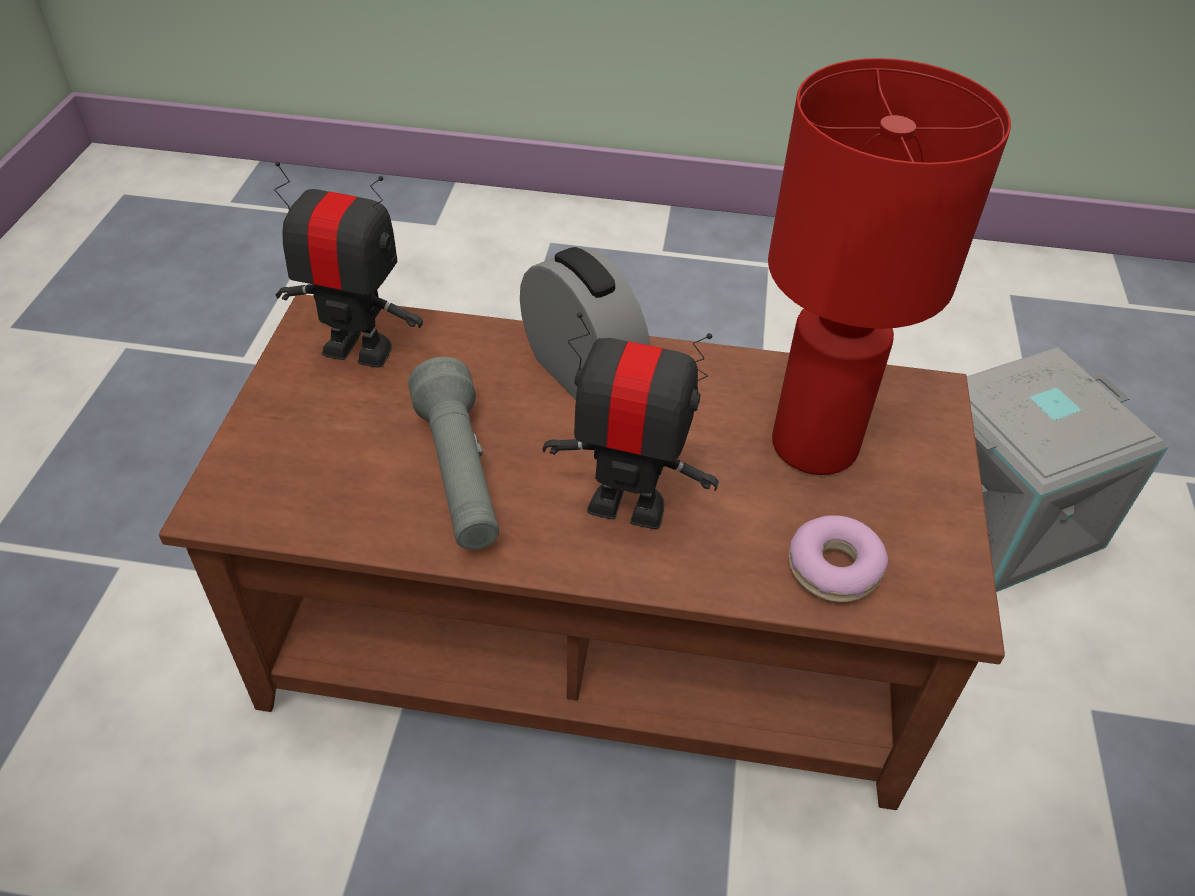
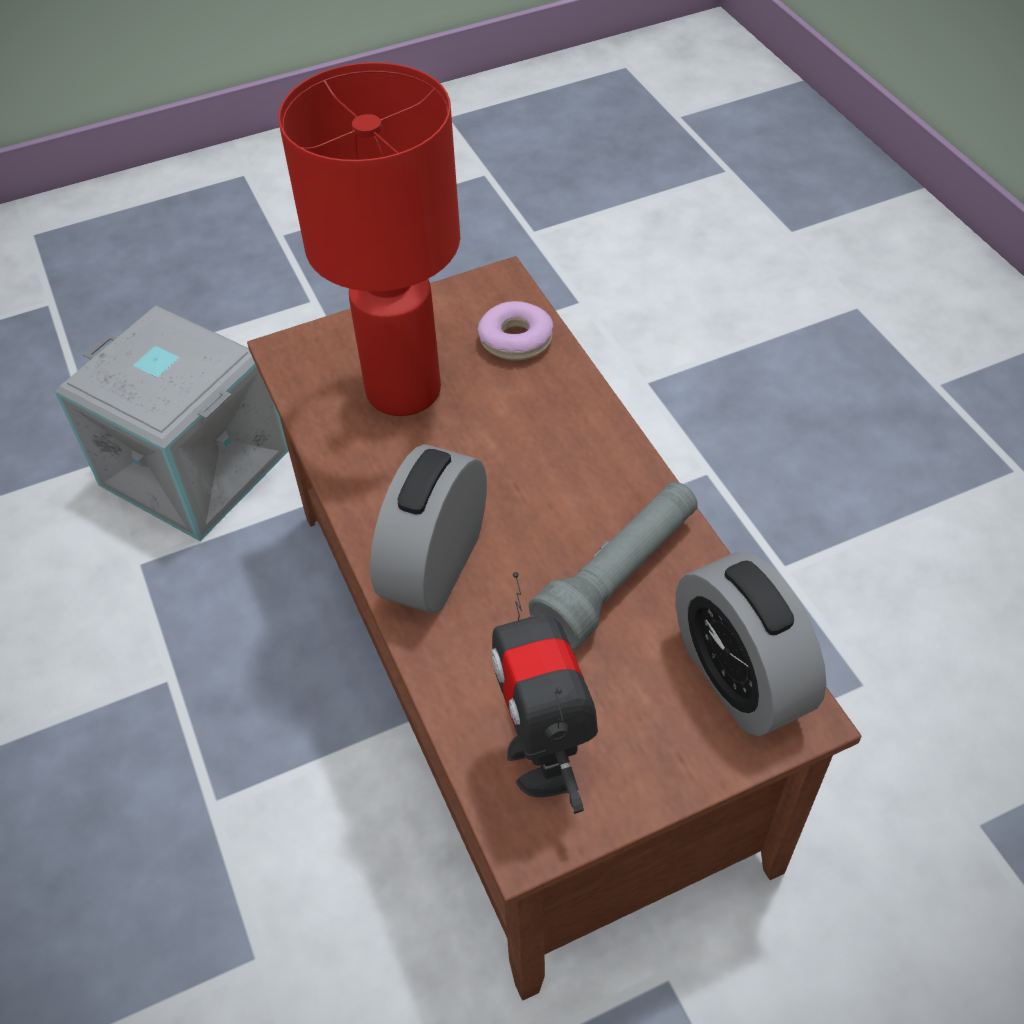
camera: 120 degrees left, 5 degrees up
(290, 490) = (738, 677): none -> alarm clock
(627, 506) = (557, 461): toy robot -> none

